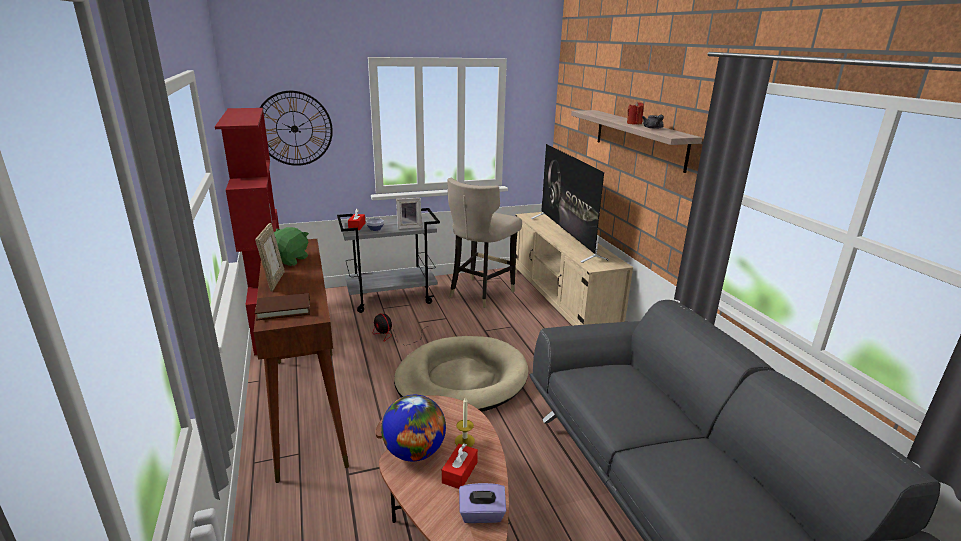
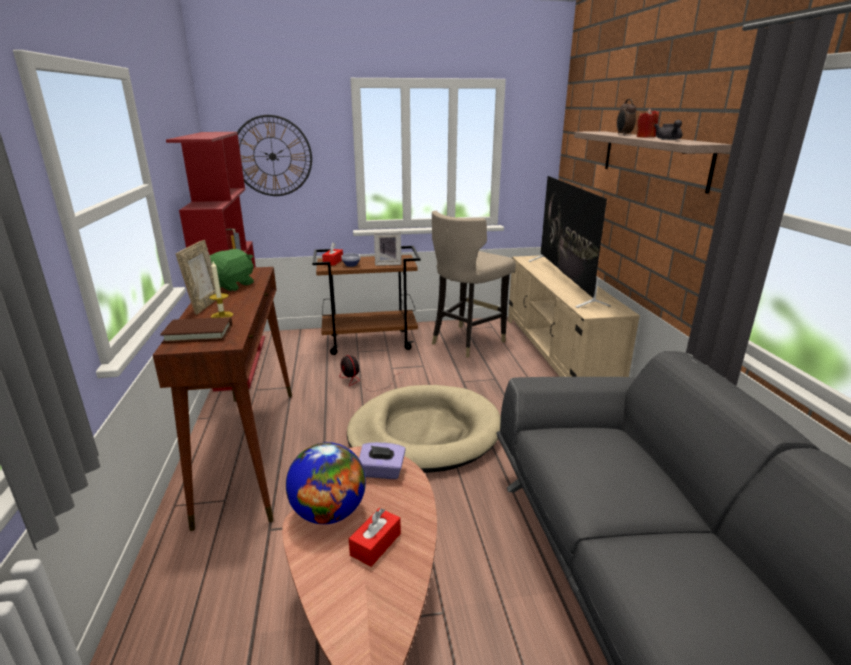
camera: 10 degrees right, 0 degrees up
(392, 298) = (370, 342): grey cart -> brown cart
(464, 441) = (393, 505): candle -> candle (222, 315)
(482, 514) = (388, 603): purple tissue box -> purple tissue box (382, 472)
(614, 118) = (623, 134): none -> alarm clock

